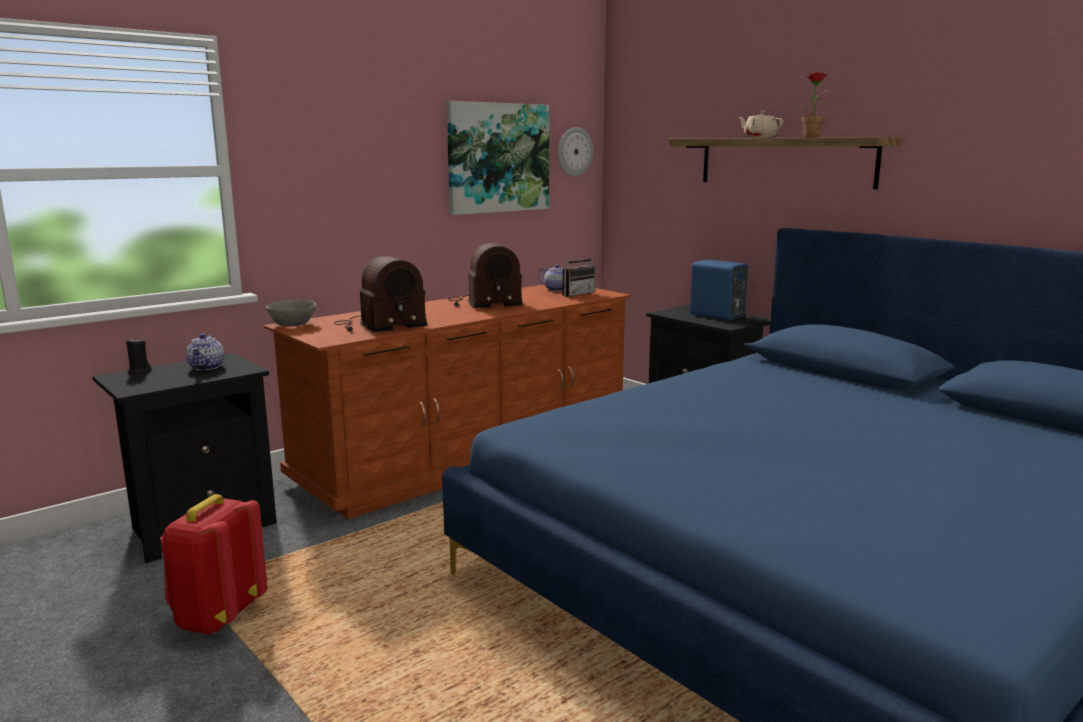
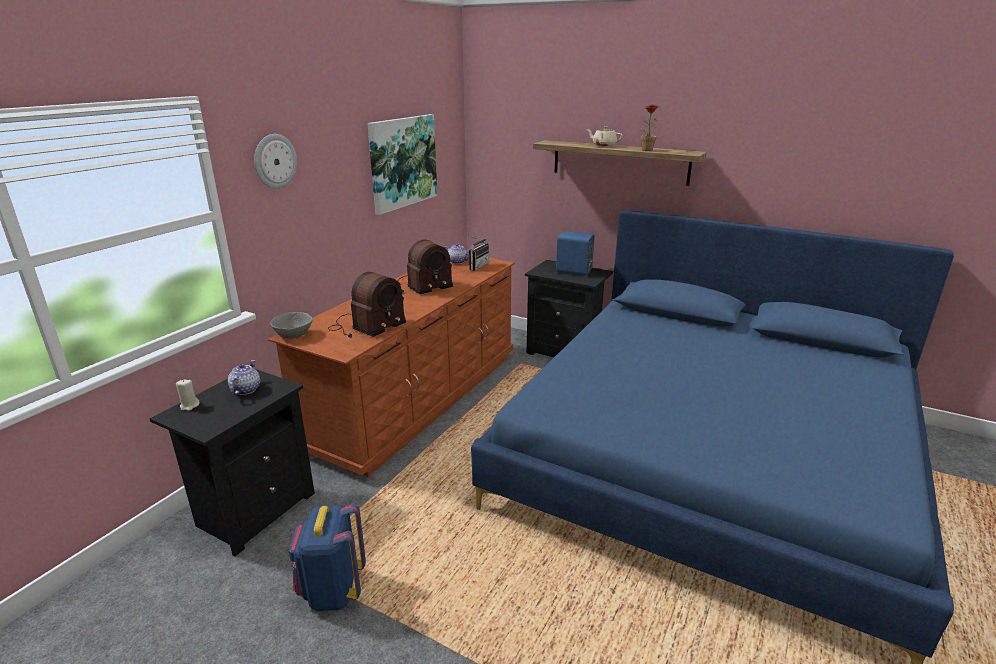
camera: 20 degrees left, 10 degrees up
(139, 372) = (189, 406): black candle -> beige candle
(207, 367) = (245, 389): teapot -> teapot turned 150 degrees counterclockwise
(217, 617) = (332, 591): red backpack -> blue backpack
(574, 152) = (448, 147): wall clock -> wall clock (274, 161)

